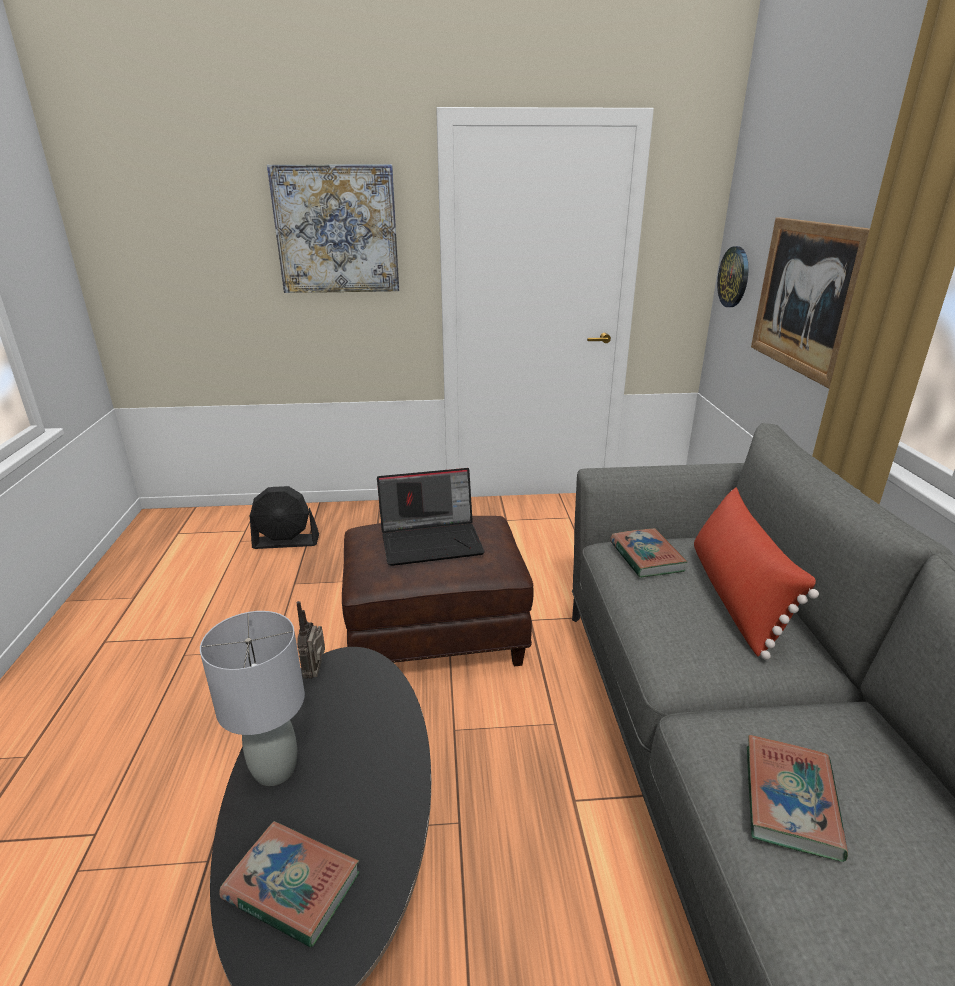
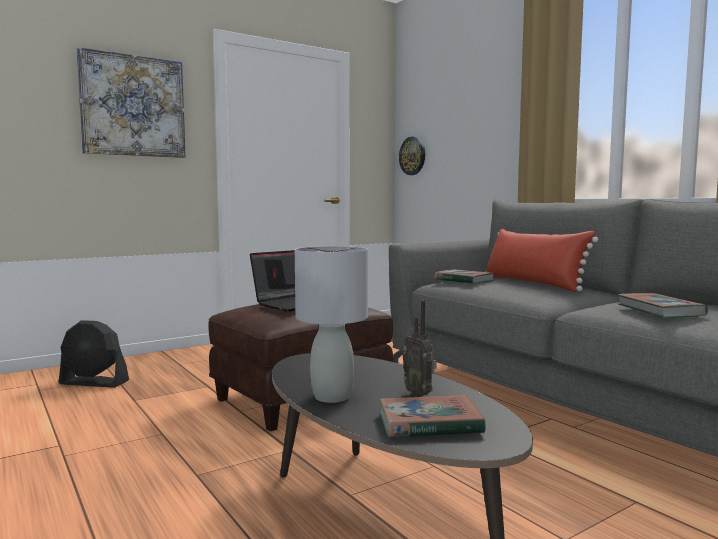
camera: 30 degrees left, 20 degrees down
(286, 542) = (94, 382): black fan -> black fan turned 45 degrees clockwise
(316, 672) = (291, 365): radio -> radio (419, 394)
(806, 297) = (477, 147): picture -> none

